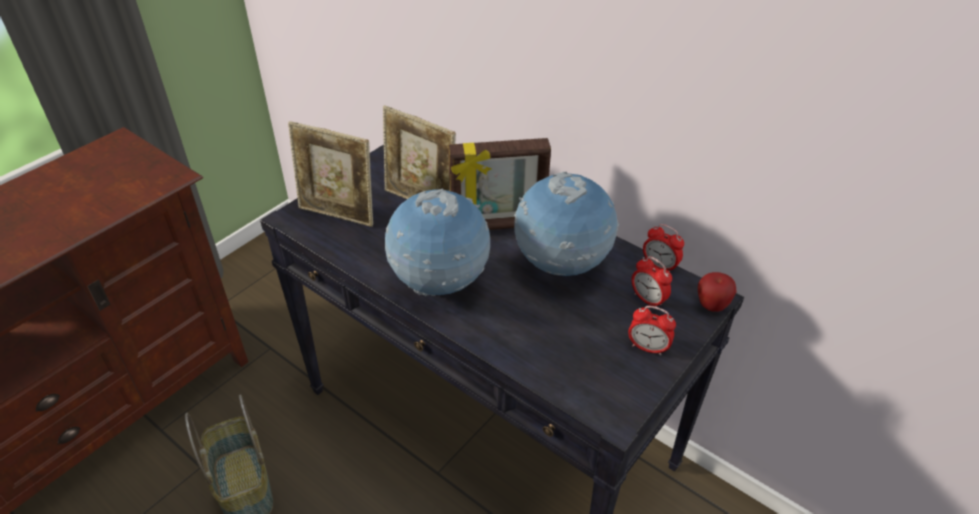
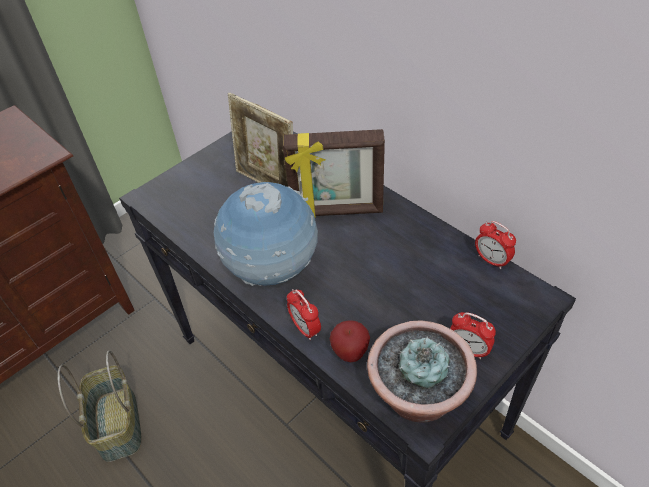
camera: 10 degrees right, 5 degrees up
(338, 214) = (190, 195): picture frame -> none
(561, 266) = (392, 256): globe -> none
(604, 392) = (417, 396): none -> potted plant
(648, 300) = (475, 296): alarm clock -> alarm clock (305, 329)
(711, 306) = (540, 307): apple -> apple (350, 353)

